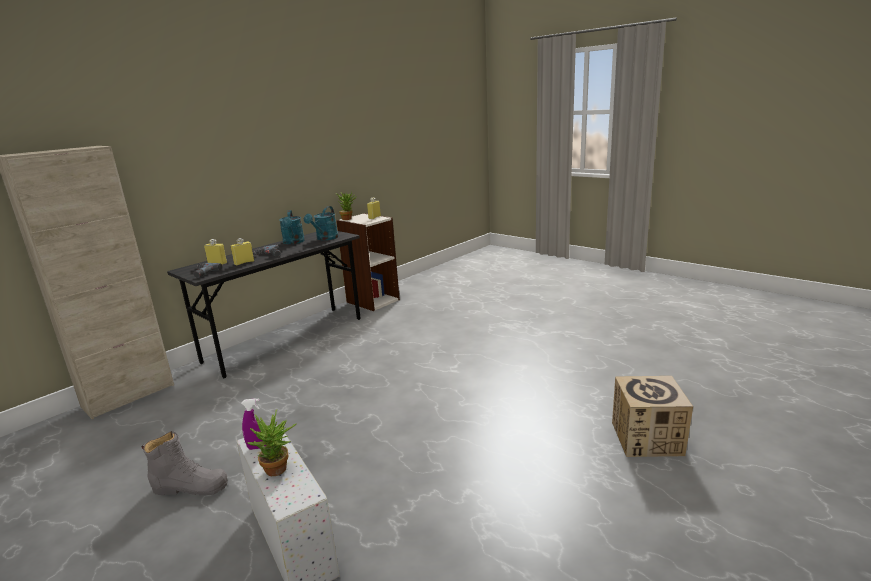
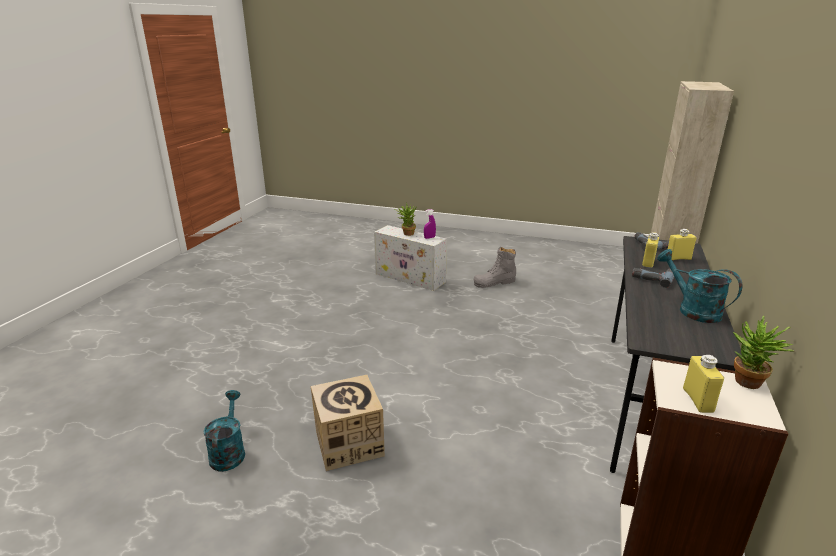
camera: 155 degrees right, 5 degrees up
(325, 238) = (665, 327): turquoise watering can -> turquoise watering can (228, 452)
(647, 438) = (193, 360): cardboard box -> cardboard box (348, 443)

